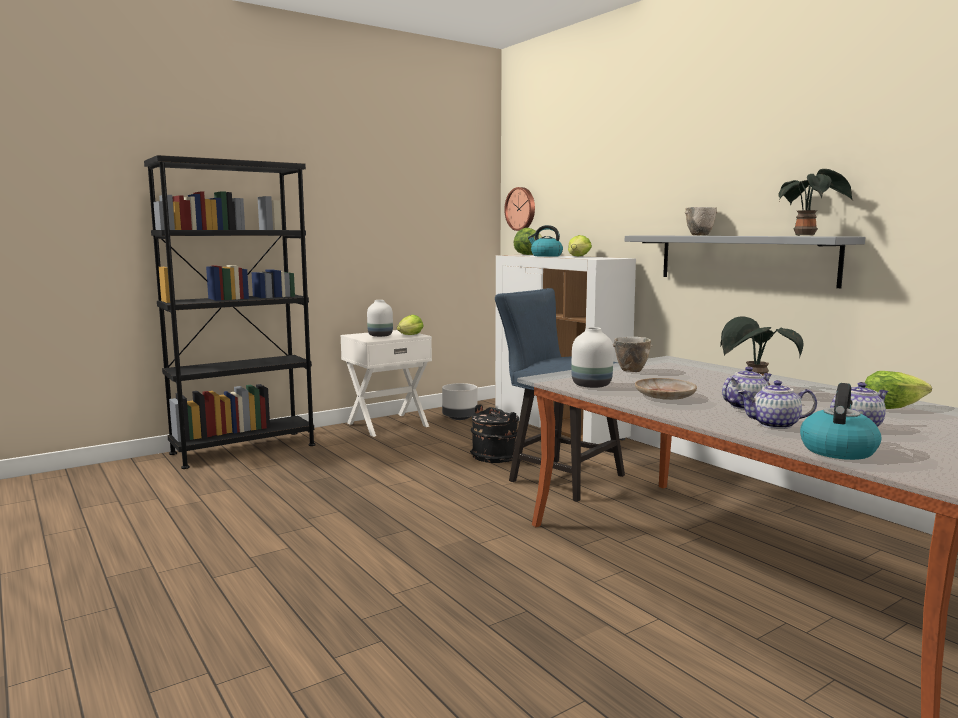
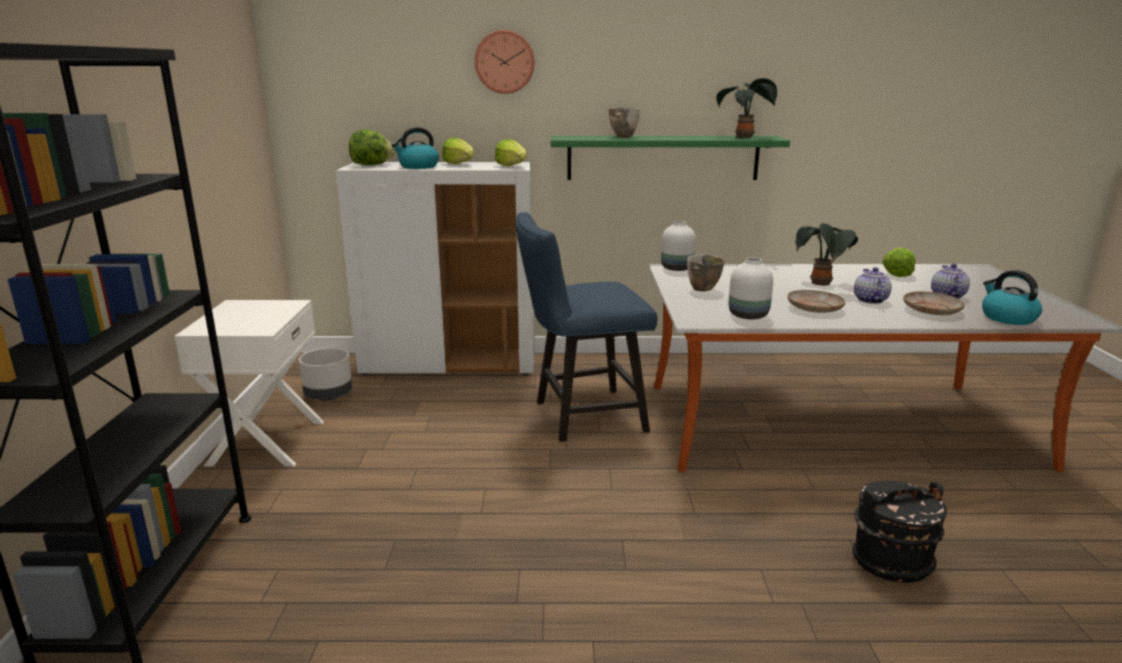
camera: 55 degrees left, 10 degrees up
(380, 336) = (247, 319): white vase -> white vase (678, 268)
(410, 335) = (284, 307): lettuce -> lettuce (512, 166)
(494, 457) = (485, 424): black bucket -> black bucket (890, 561)
(521, 209) = (315, 100): wall clock -> wall clock (505, 62)
(744, 259) = (663, 158): grey shelf -> green shelf
(775, 425) = (931, 310): teapot -> beige plate

